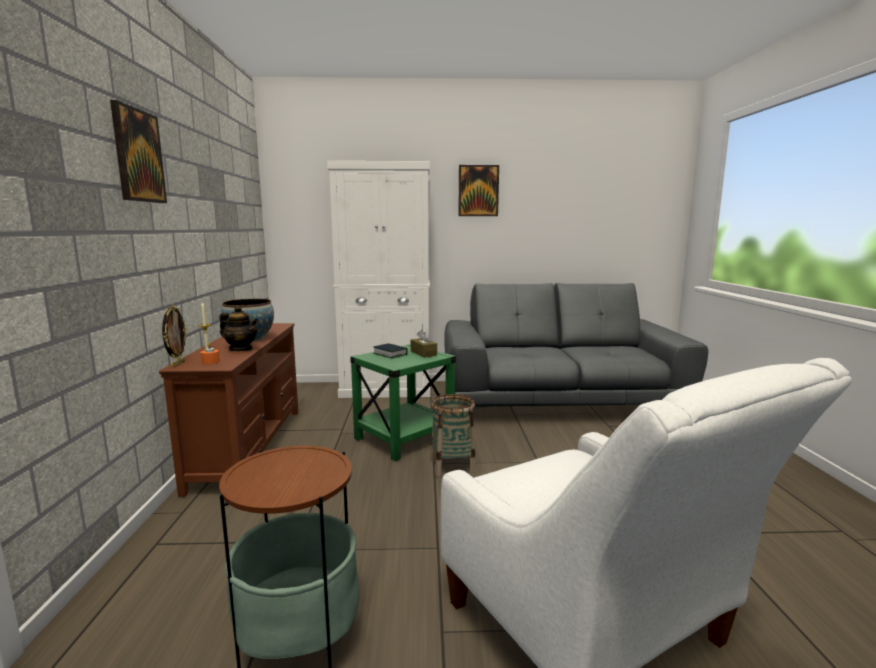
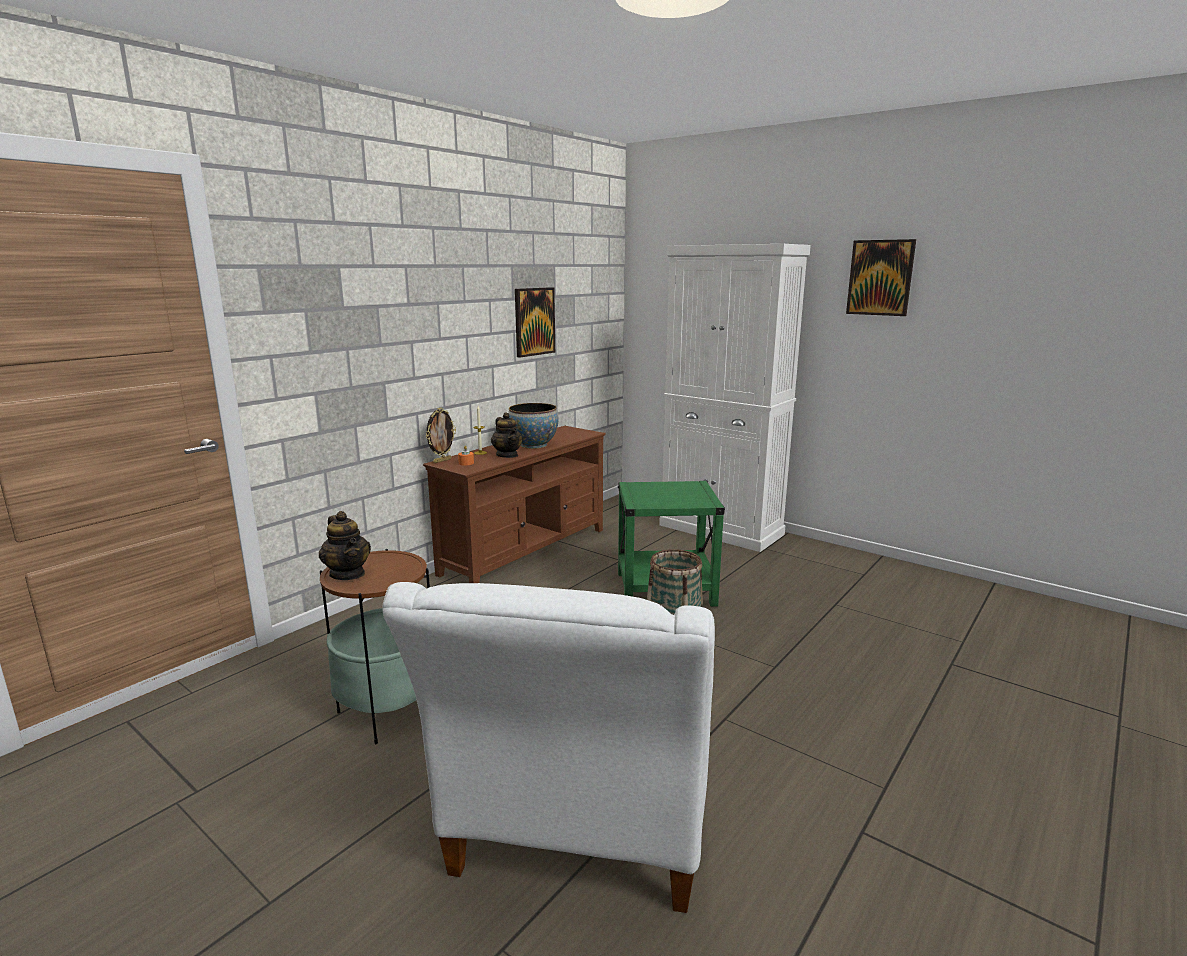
camera: 40 degrees right, 5 degrees up
(138, 156) = (424, 273): picture -> picture (534, 321)
(264, 486) = (348, 574): none -> teapot
(390, 354) = (659, 488): book -> none
(423, 353) = (694, 495): brown tissue box -> none
(559, 400) = (931, 607): grey sofa -> none

